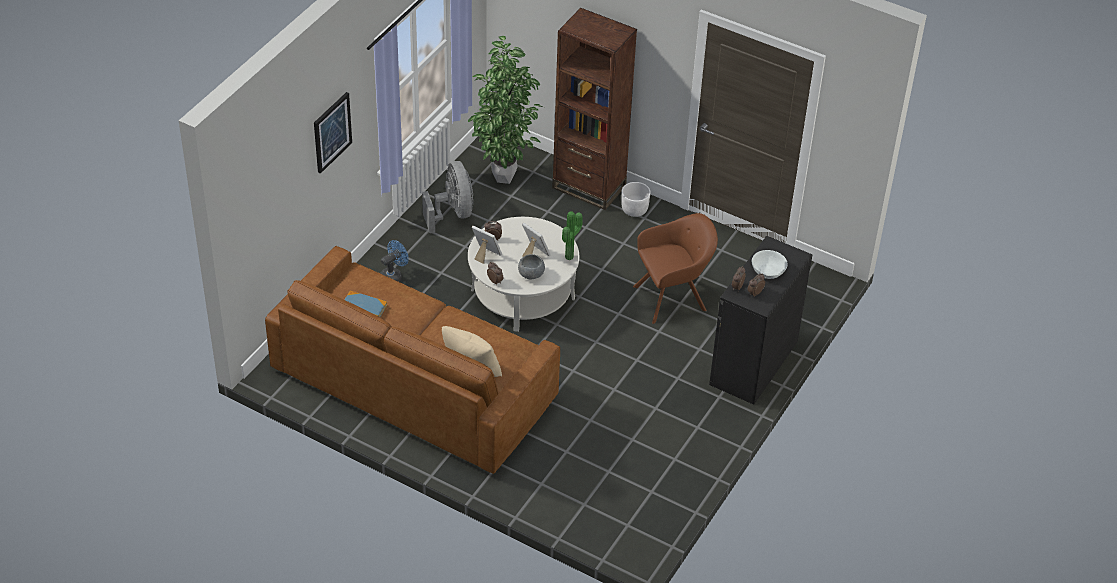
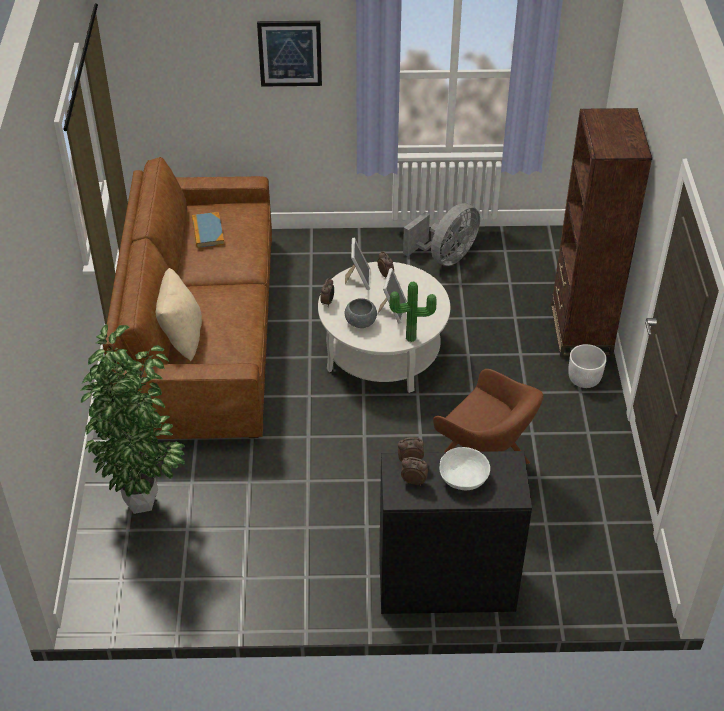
camera: 60 degrees right, 0 degrees up
(393, 275) = (328, 257): blue fan -> none
(505, 175) = (533, 266): potted plant -> potted plant (146, 502)

